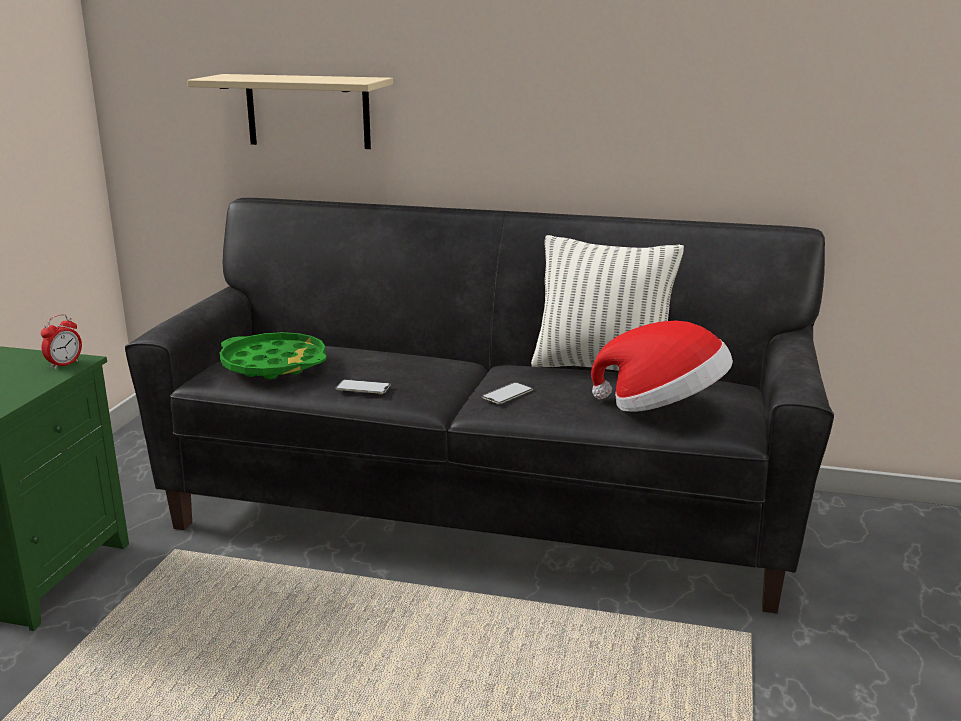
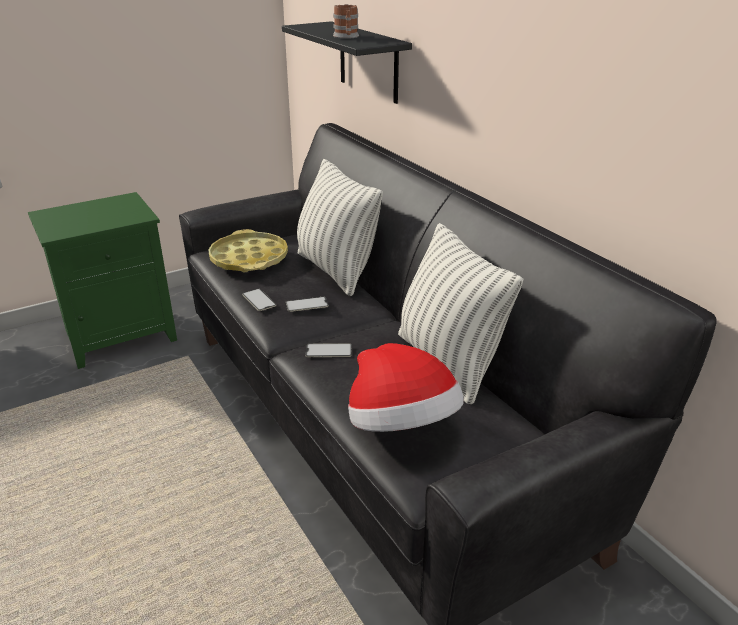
camera: 45 degrees right, 10 degrees up
(64, 364) = (133, 217): alarm clock -> none
(274, 364) = (249, 258): green tray -> yellow tray
(308, 111) = (368, 62): beige shelf -> black shelf
(313, 79) = (346, 37): none -> mug
(375, 348) = (336, 270): none -> pillow
(414, 375) = (307, 304): none -> phone

